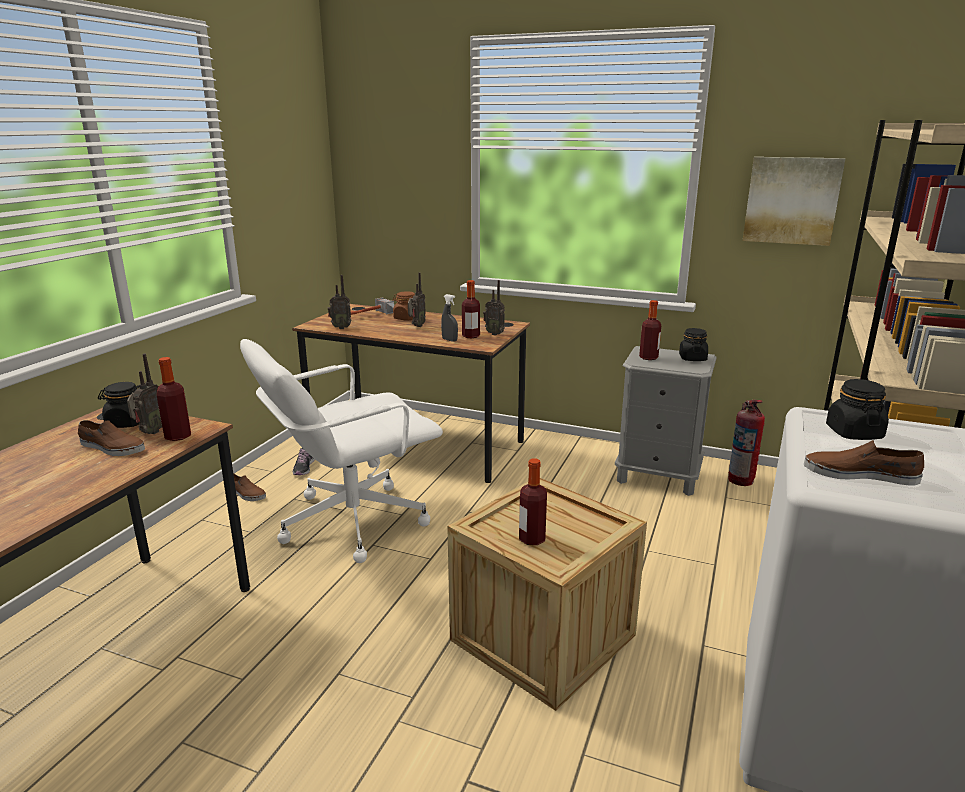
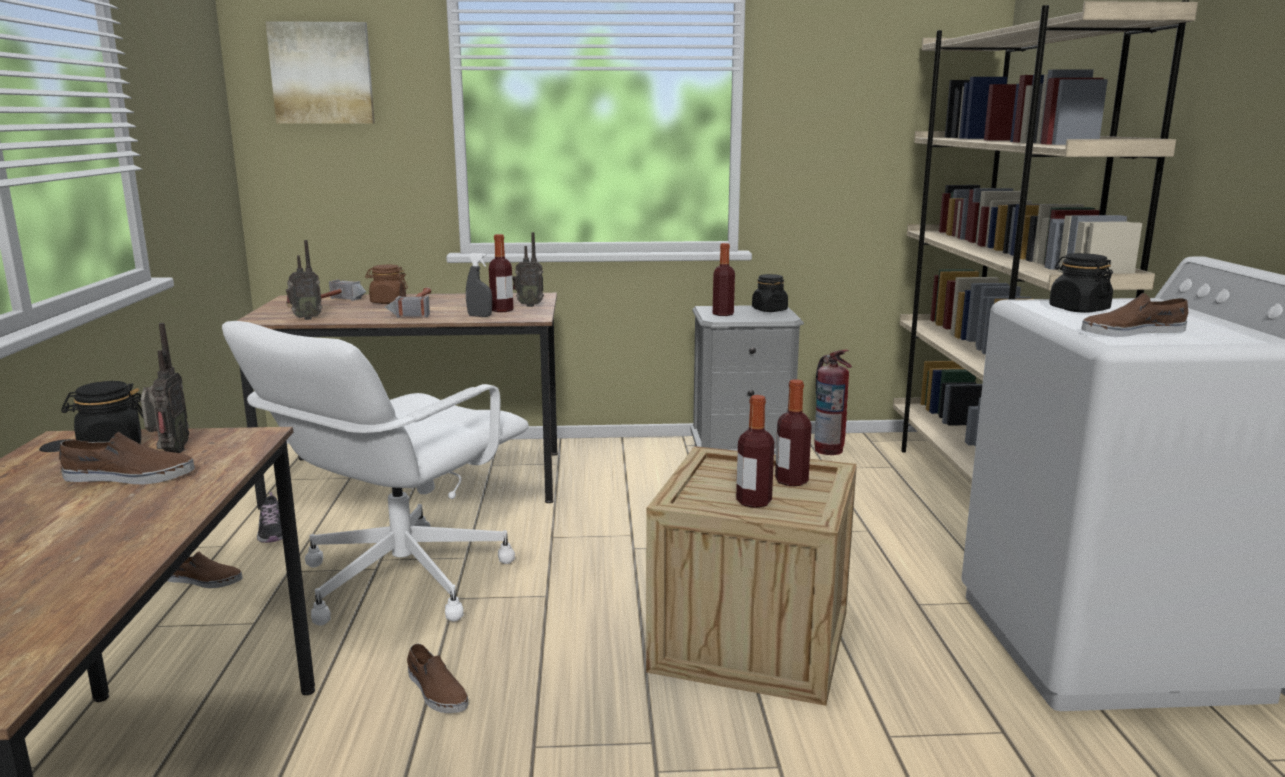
camera: 25 degrees left, 5 degrees down
(178, 436) = (225, 449): bottle -> bottle (791, 481)
(312, 612) = (436, 691): none -> brown shoe
(416, 326) = (414, 308): radio -> hammer
(791, 200) = (843, 124): picture -> picture (322, 73)

